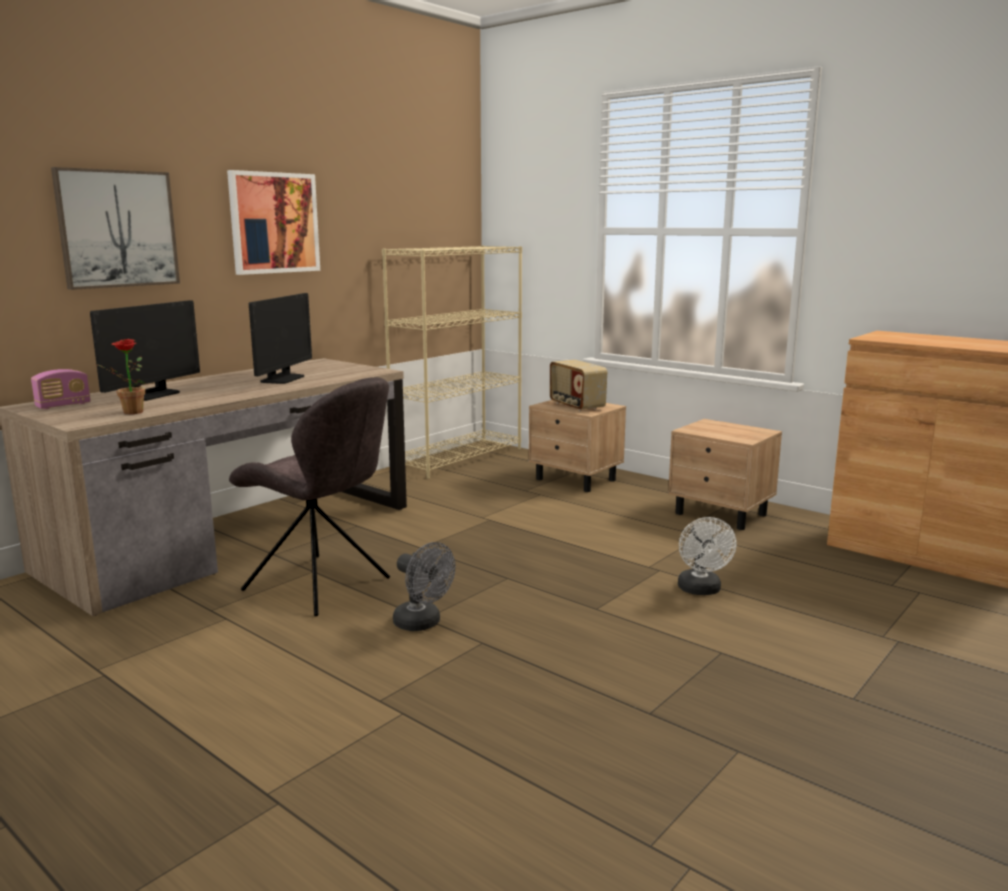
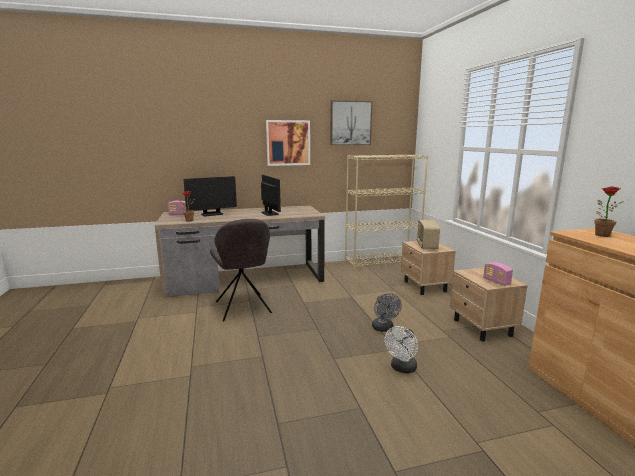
camera: 35 degrees right, 0 degrees up
(117, 229) = (214, 145): picture -> picture (350, 123)
(282, 379) = (269, 213): monitor -> monitor turned 75 degrees counterclockwise
(422, 624) = (253, 338): grey fan -> grey fan (384, 329)
(745, 434) = (496, 282): none -> radio
(899, 336) = (600, 234): none -> potted plant

